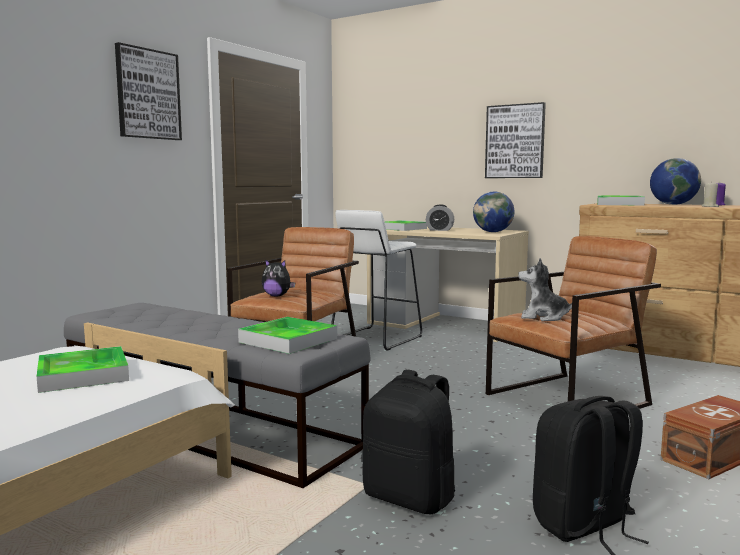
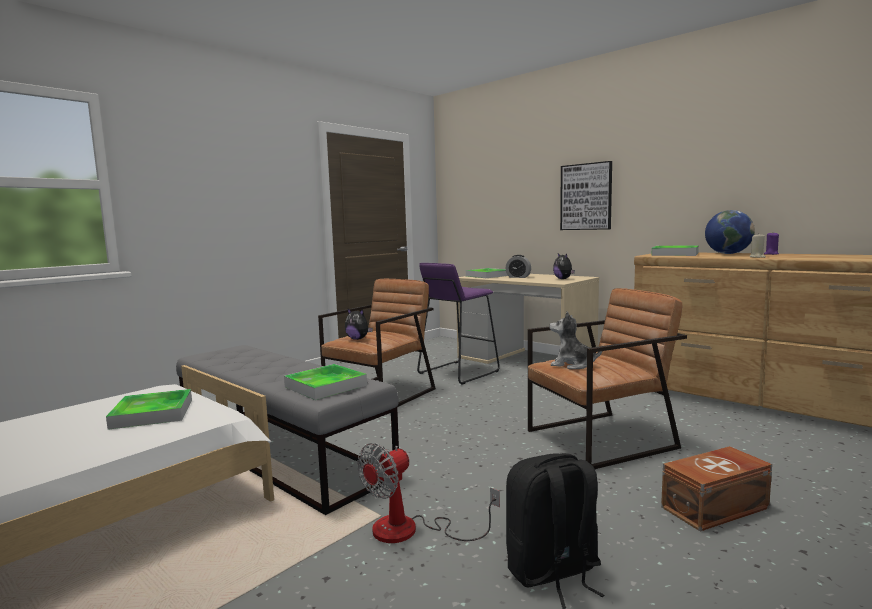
camera: 10 degrees right, 0 degrees up
(148, 94) = (264, 172): picture -> none
(376, 338) = (458, 372): white stool -> purple stool
(411, 497) = (411, 530): black backpack -> fan
(493, 232) = (563, 279): globe -> plush toy

